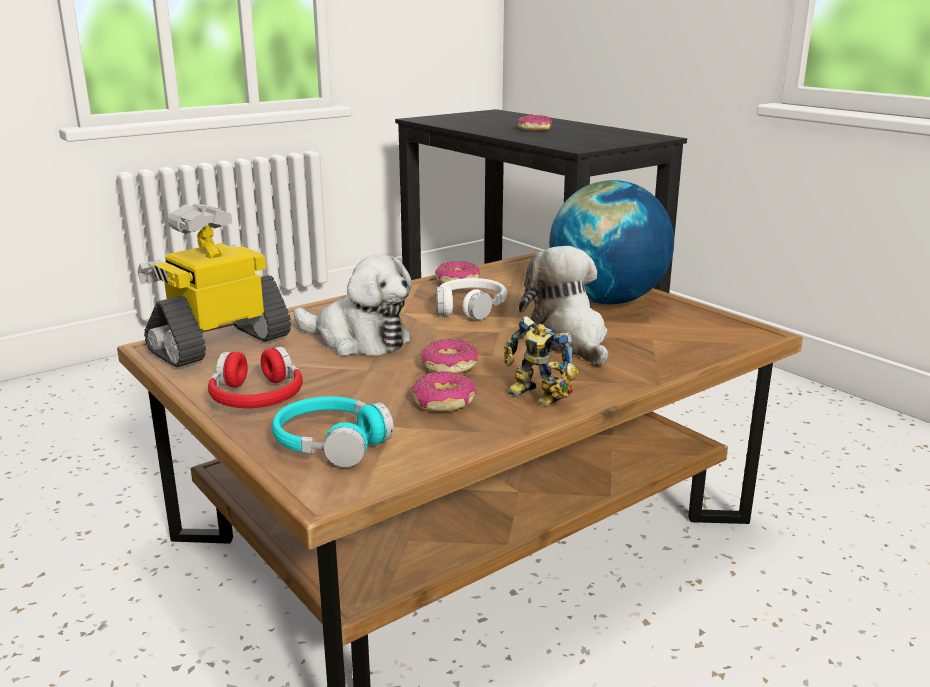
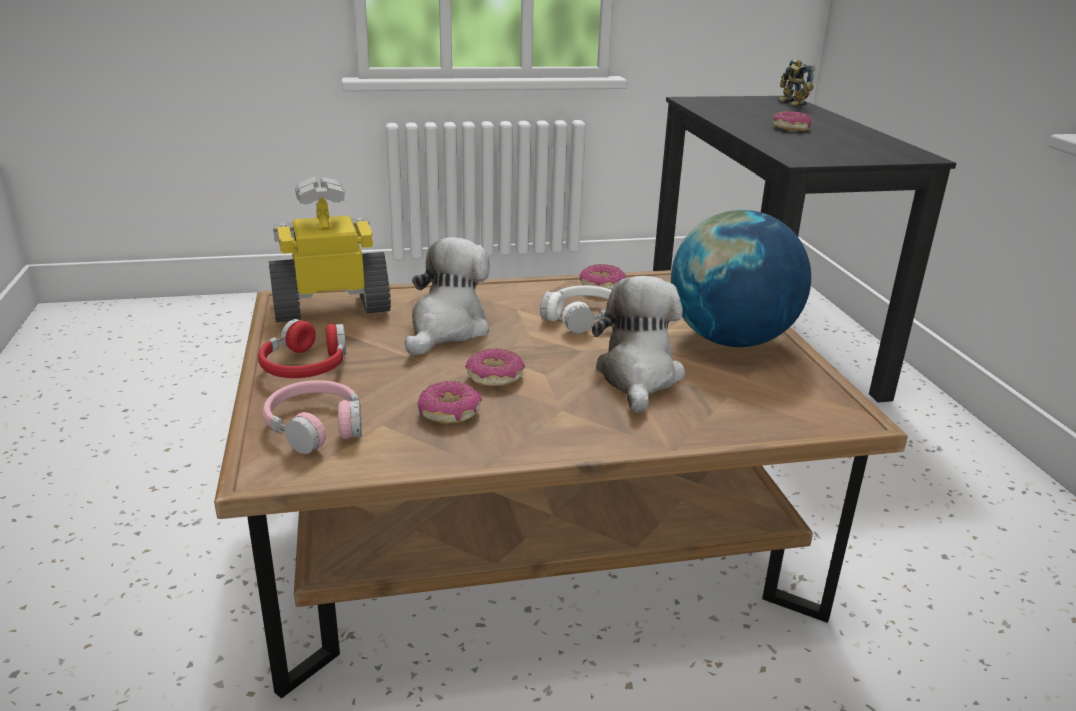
camera: 25 degrees right, 5 degrees up
(331, 443) = (316, 427): turquoise headphones -> pink headphones
(358, 340) = (447, 329): plush toy -> plush toy turned 120 degrees counterclockwise
(535, 397) = (535, 430): toy robot -> toy robot (790, 103)

